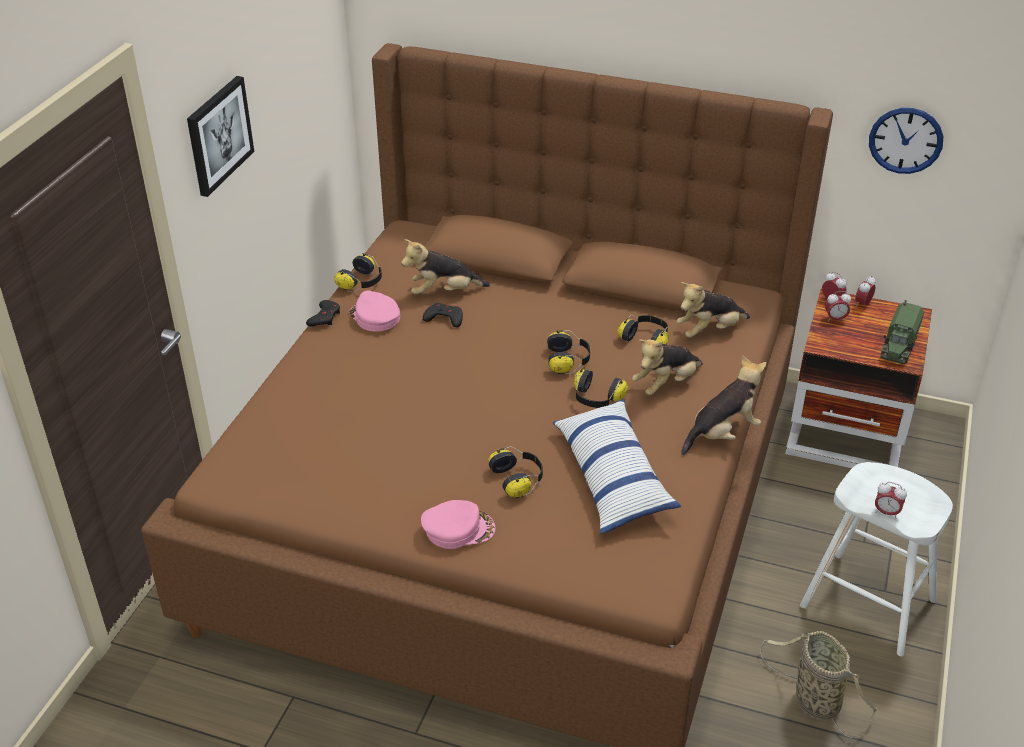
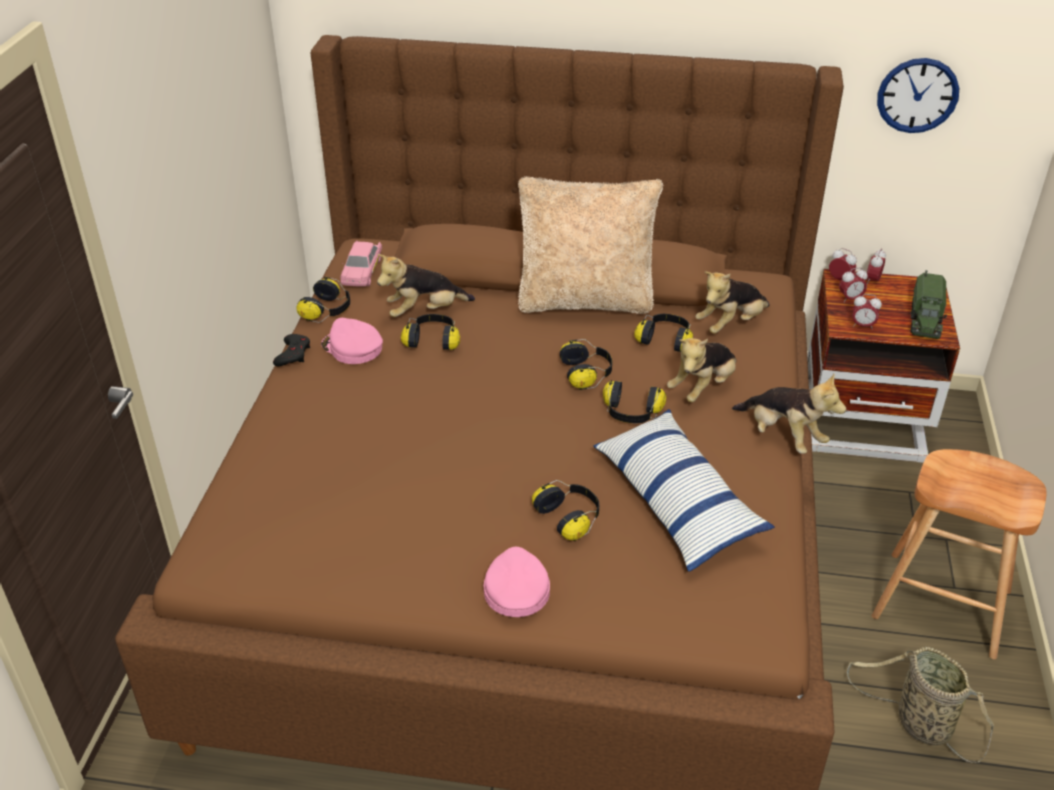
camera: 10 degrees left, 0 degrees up
(218, 135) = (151, 144): picture -> none
(399, 251) = (362, 271): none -> pink toy car
(444, 318) = (433, 341): black game controller -> headphones
(458, 529) = (515, 587): pink cap -> pink cap turned 75 degrees counterclockwise
(586, 299) = (586, 304): none -> beige pillow
(722, 433) = (782, 436): plush toy -> plush toy turned 90 degrees clockwise
(867, 603) = (940, 604): white stool -> brown stool
(886, 512) = (979, 504): alarm clock -> alarm clock (862, 326)

